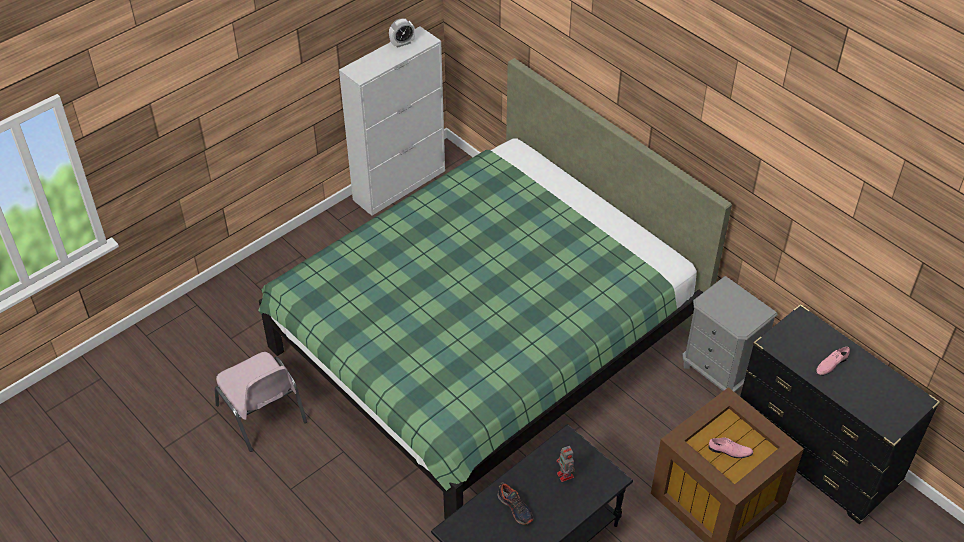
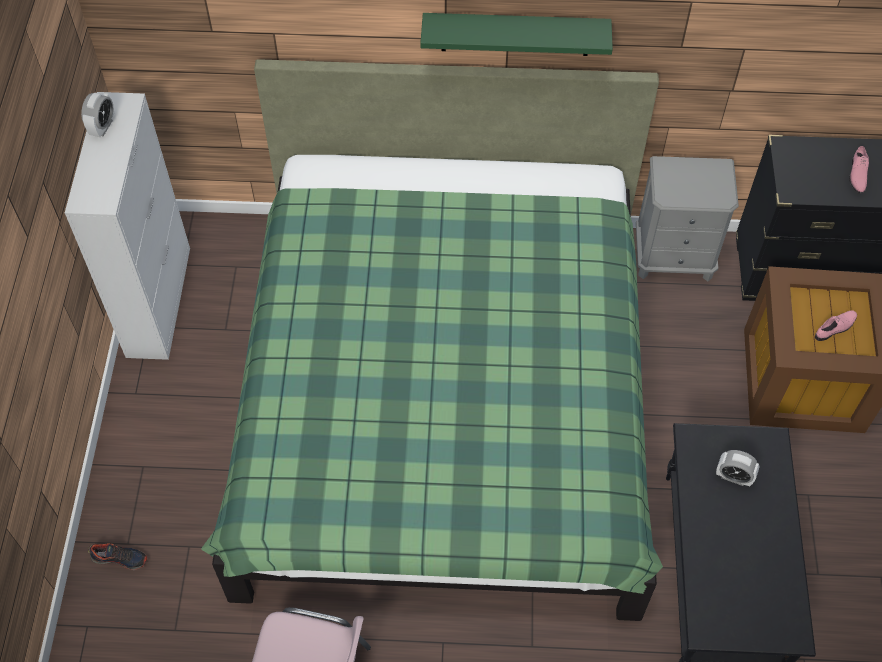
camera: 45 degrees left, 10 degrees up
(515, 508) = (731, 551): shoe -> shoe (120, 558)
(565, 476) = (733, 477): toy robot -> alarm clock
(654, 122) = (515, 34): none -> green shelf

